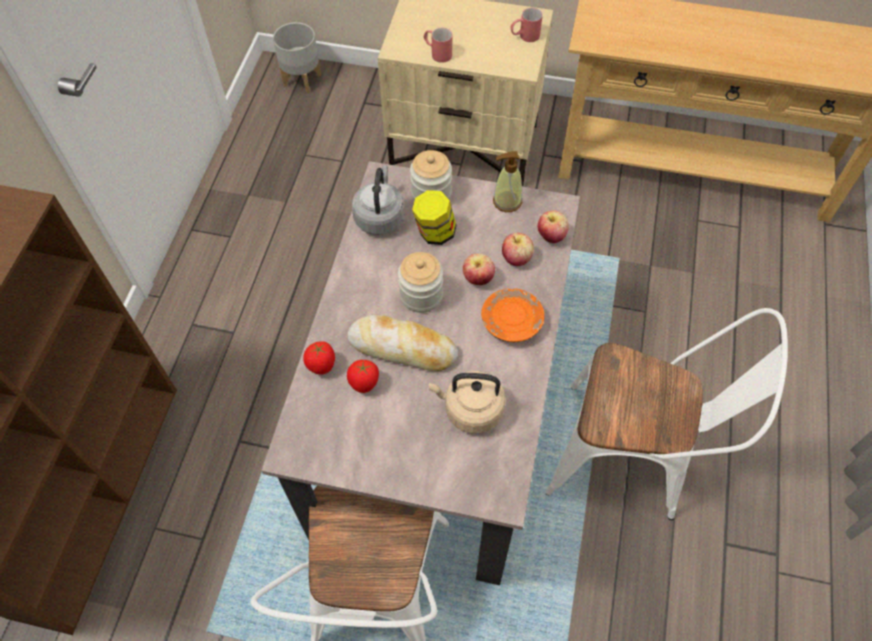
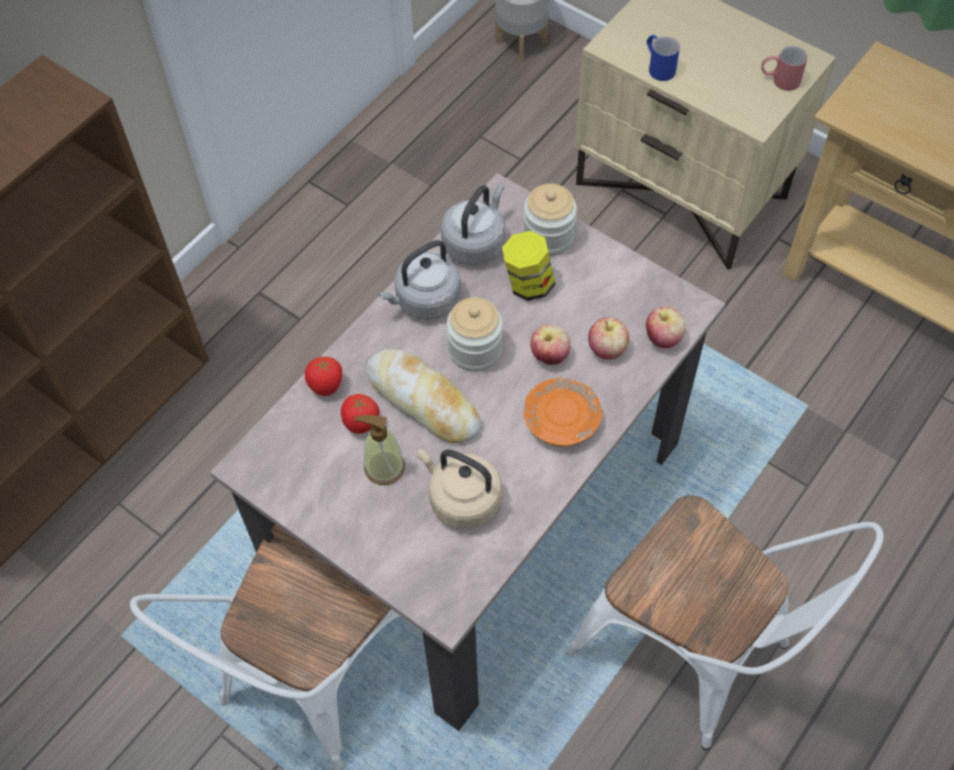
camera: 25 degrees right, 0 degrees up
(364, 273) = (425, 301): none -> grey kettle
(437, 53) = (658, 66): red mug -> blue mug
(507, 201) = (632, 278): soap dispenser -> soap dispenser (384, 467)

